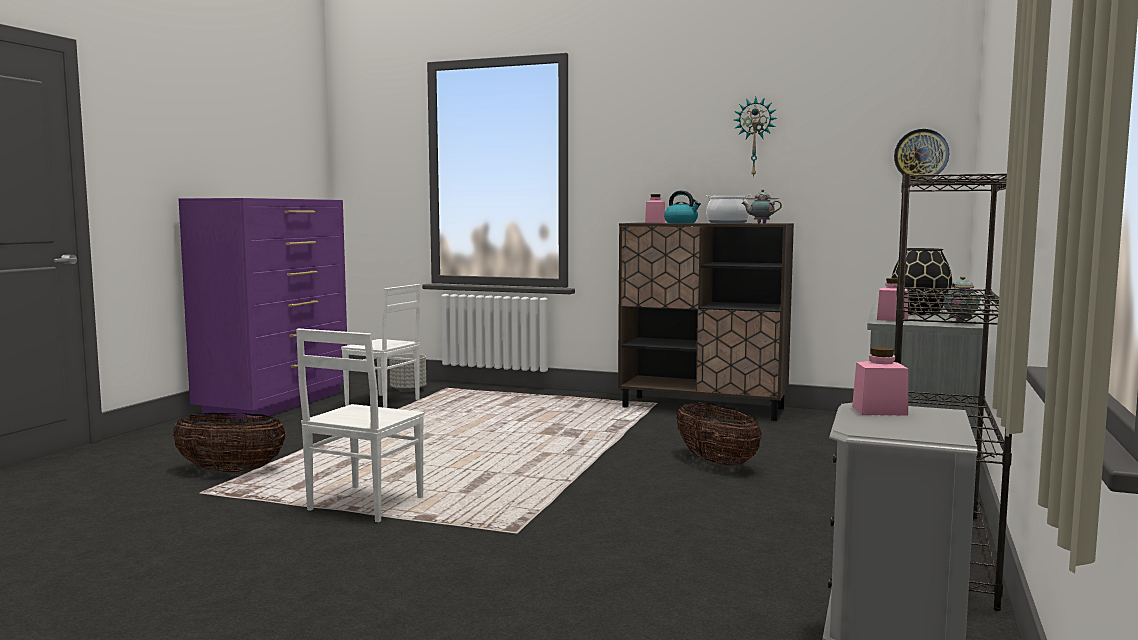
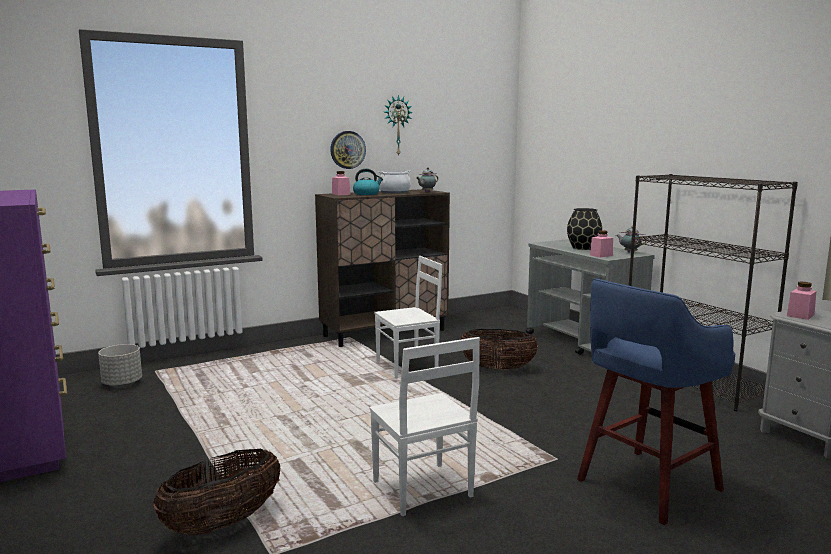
camera: 50 degrees left, 5 degrees up
(383, 402) = (139, 403): white chair -> white chair (408, 367)
(519, 582) = (645, 486): none -> blue stool
(921, 155) = (491, 141): wall clock -> wall clock (347, 150)

